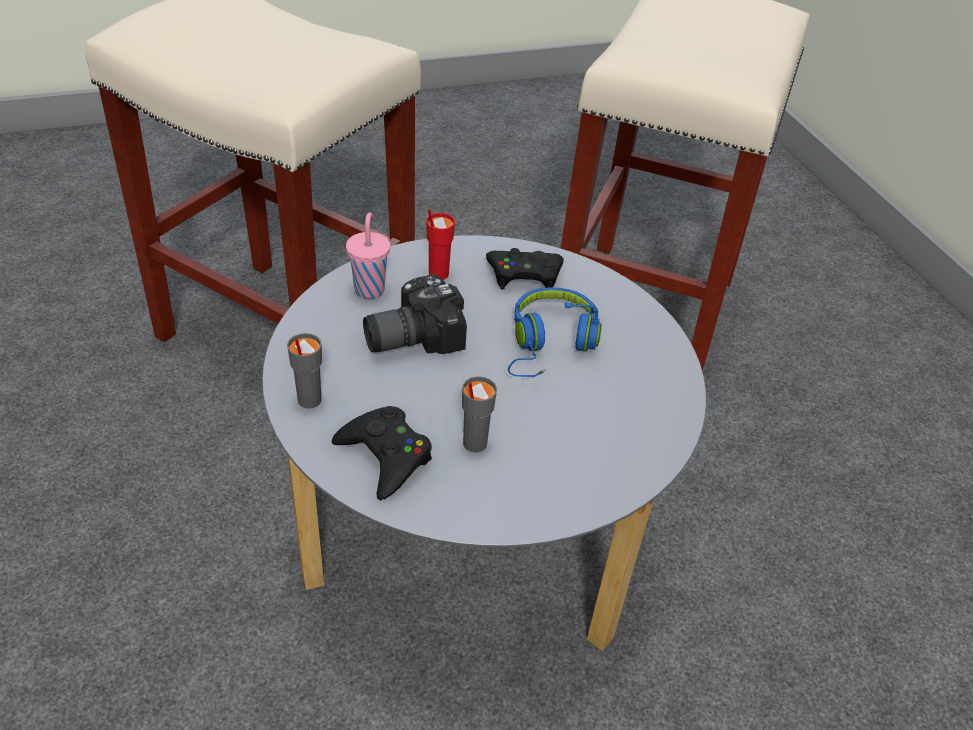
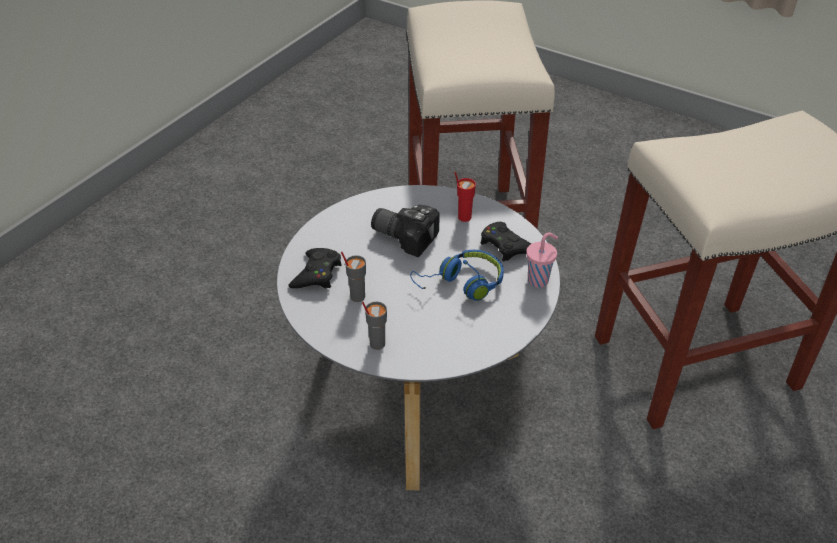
camera: 55 degrees right, 0 degrees up
(308, 400) = (324, 231): grey cup -> grey cup (376, 344)
(369, 289) = (422, 203): pink cup -> pink cup (539, 280)

